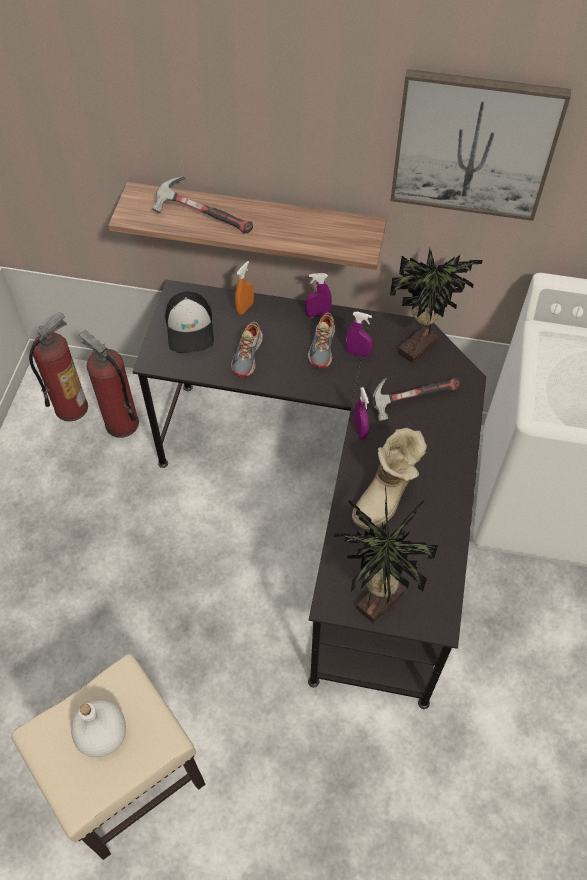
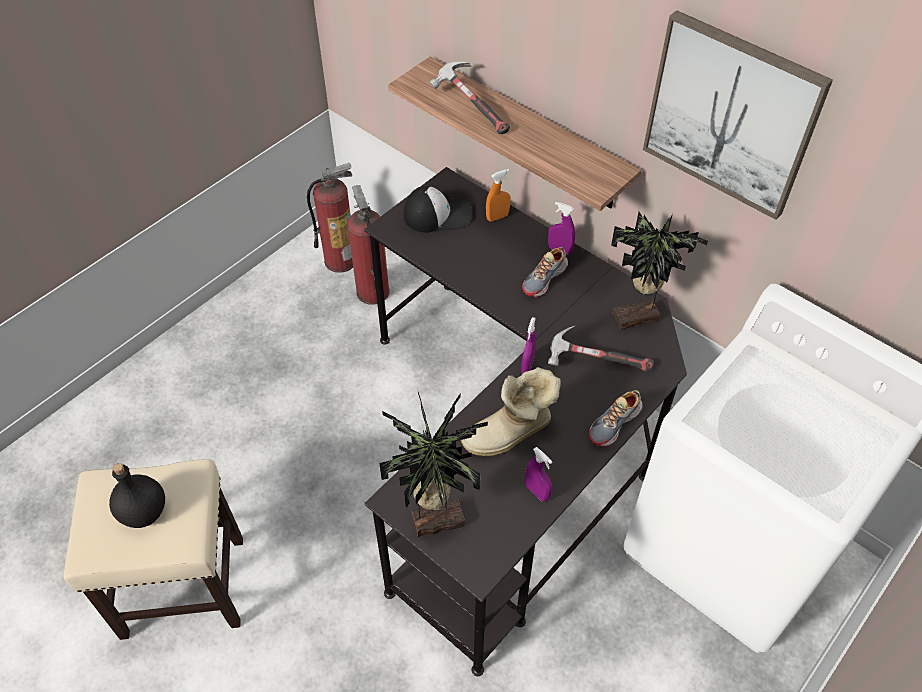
camera: 30 degrees right, 5 degrees down
(102, 735) = (143, 512): white bottle -> black bottle
(190, 328) = (438, 214): cap -> cap turned 120 degrees counterclockwise
(248, 355) = (471, 257): shoe -> shoe (615, 423)
(357, 353) = (573, 298): purple spray bottle -> purple spray bottle (537, 492)

